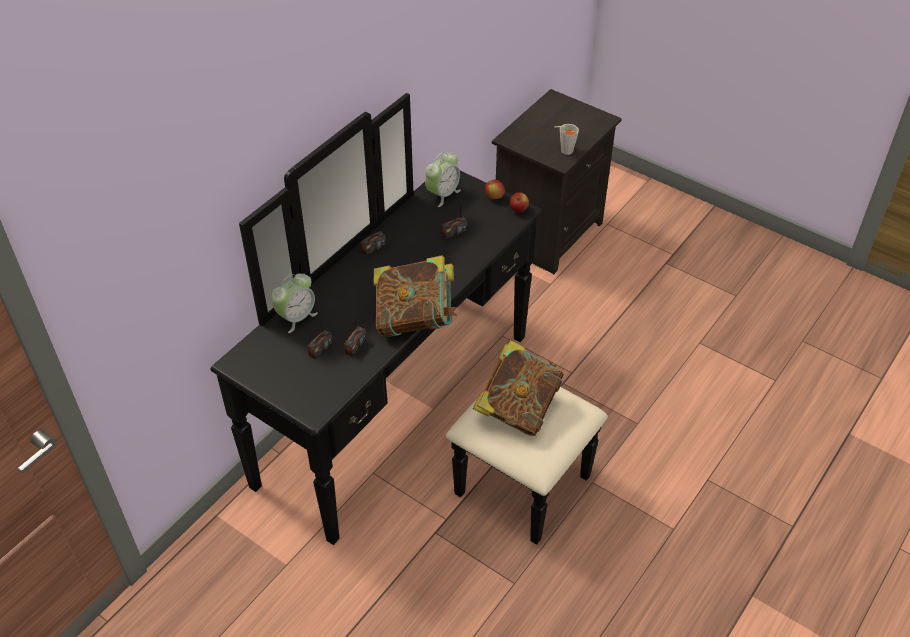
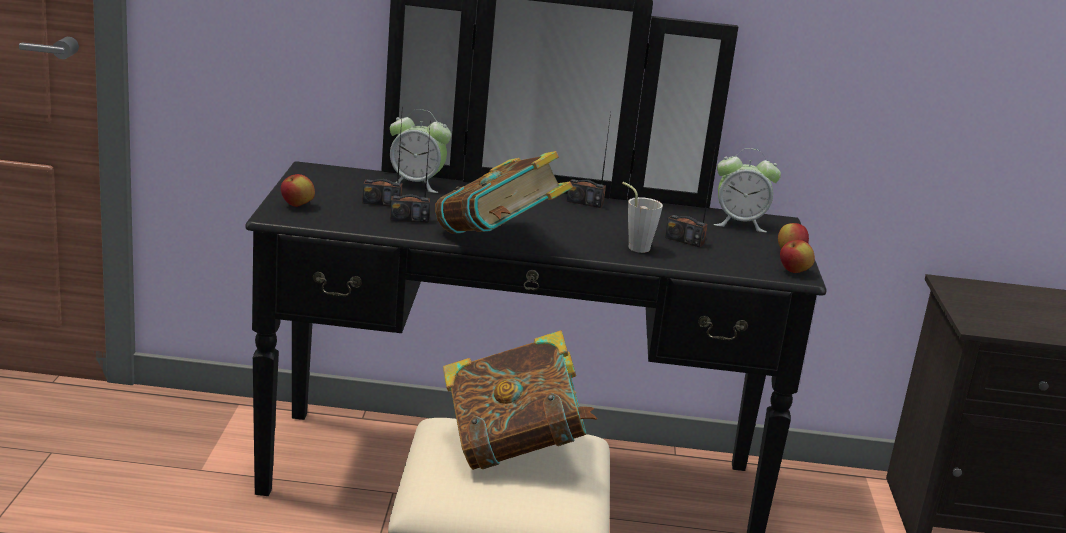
camera: 55 degrees right, 25 degrees down
(301, 395) = (297, 205): none -> apple
(564, 151) = (1002, 324): grey cup -> grey cup (635, 246)

